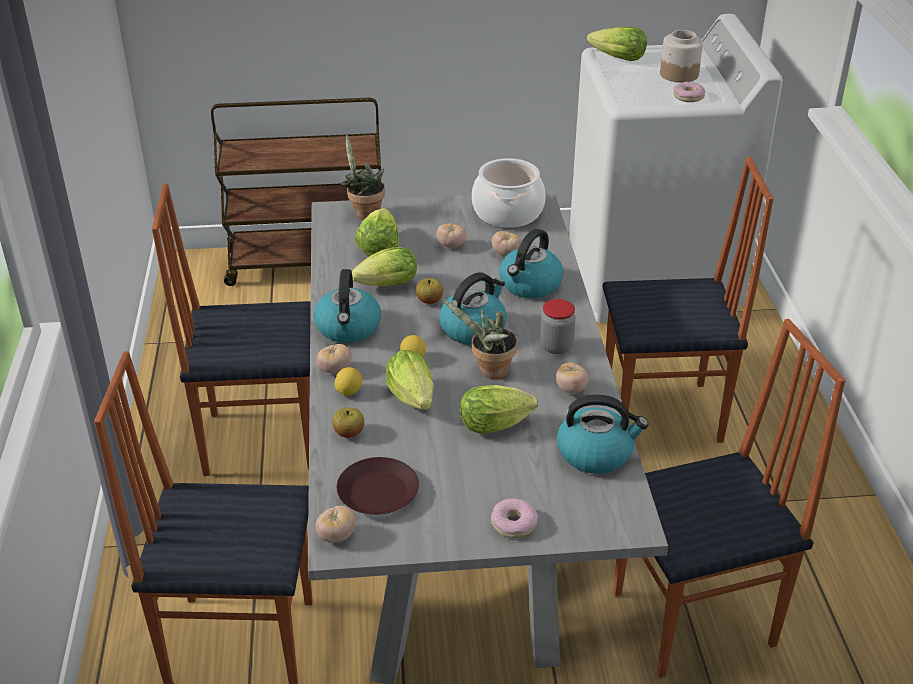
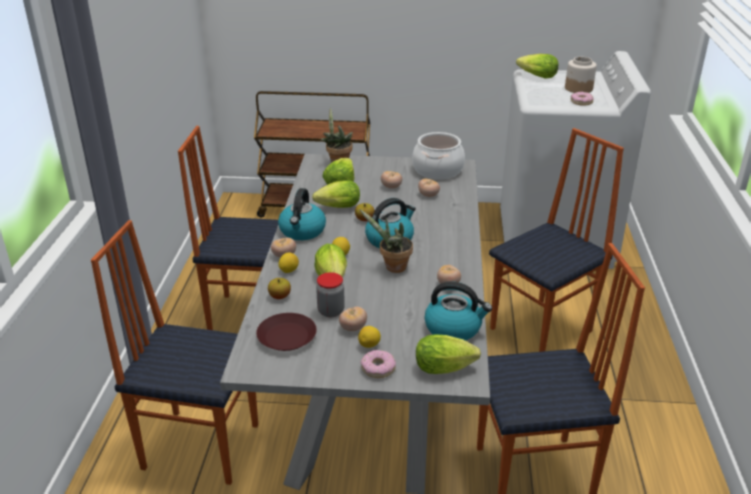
camera: 10 degrees right, 5 degrees down
(336, 536) = (248, 362): tomato -> tomato (353, 328)
(492, 491) = (369, 345): none -> lemon
(498, 424) = (388, 302): lettuce -> lettuce (447, 368)
(530, 285) = (439, 216): kettle -> none
(556, 346) = (446, 256): jar -> jar (331, 311)
(663, 415) = (543, 330): chair -> chair turned 45 degrees counterclockwise

